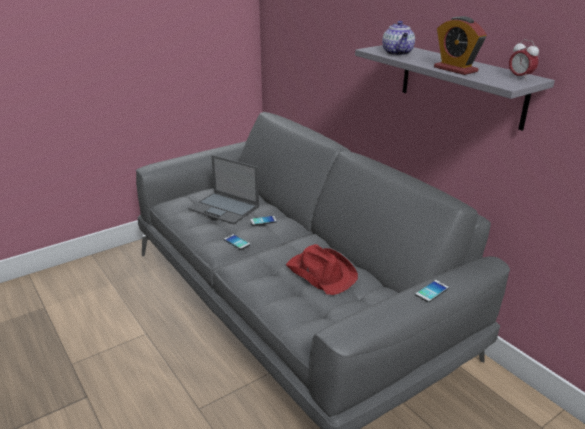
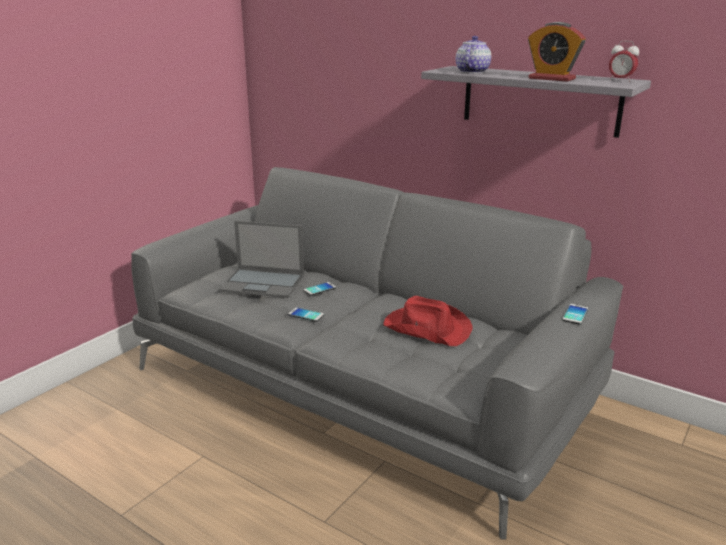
camera: 20 degrees left, 5 degrees down
(398, 53) = (472, 72): teapot -> teapot turned 135 degrees counterclockwise

